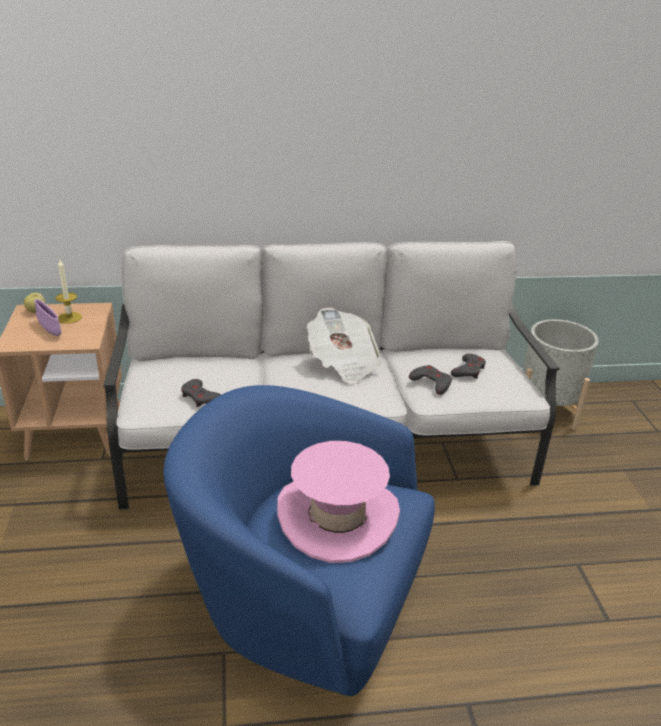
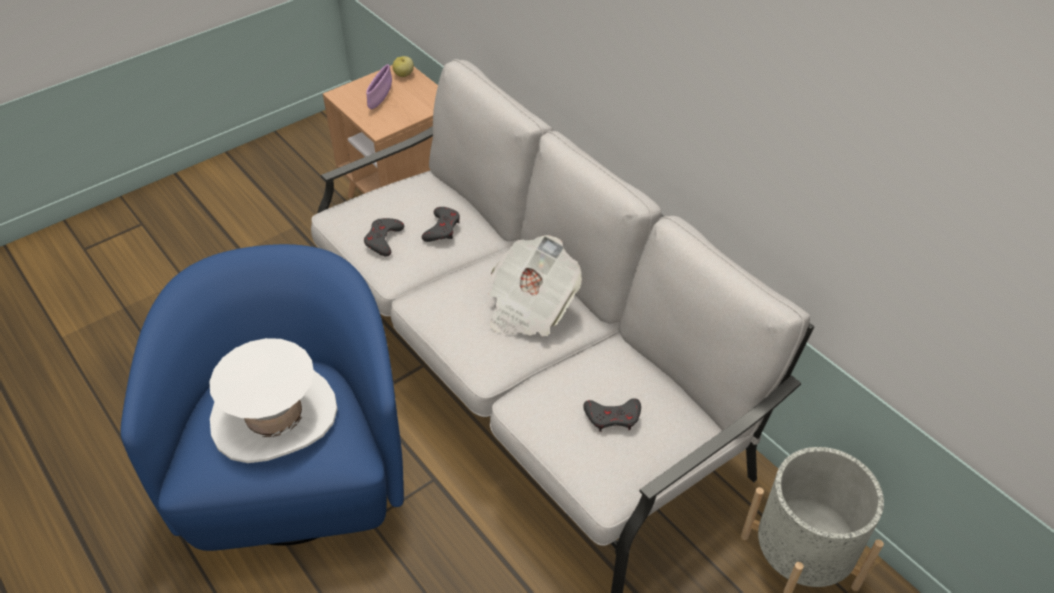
camera: 60 degrees right, 15 degrees up
(69, 317) = (410, 97): candle -> none
(337, 517) = (274, 415): pink hat -> white hat
(431, 382) = (555, 394): grey game controller -> grey game controller (442, 228)

